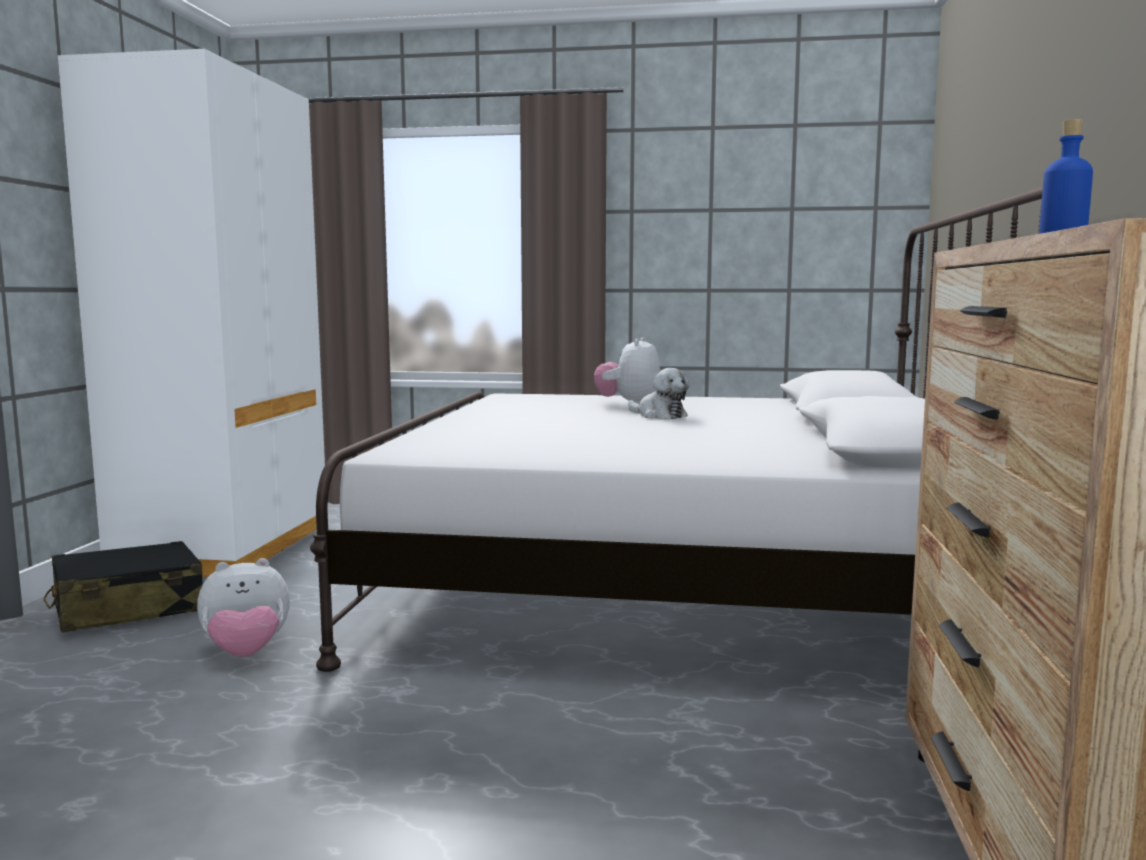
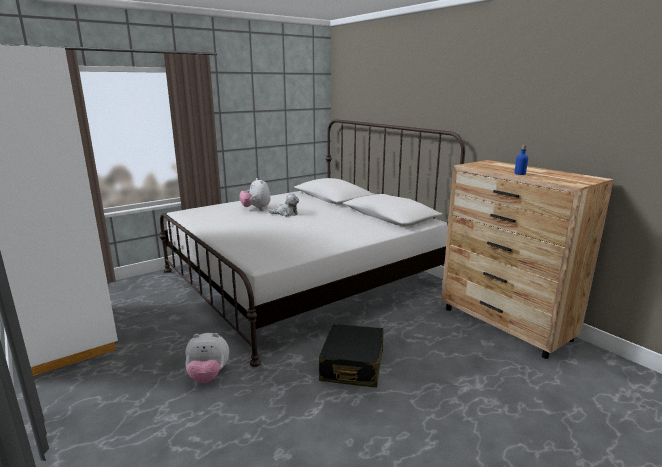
camera: 45 degrees left, 10 degrees up
(128, 609) = (93, 389): black suitcase -> black suitcase (352, 366)
(246, 653) = (208, 376): plush toy -> plush toy turned 60 degrees clockwise

